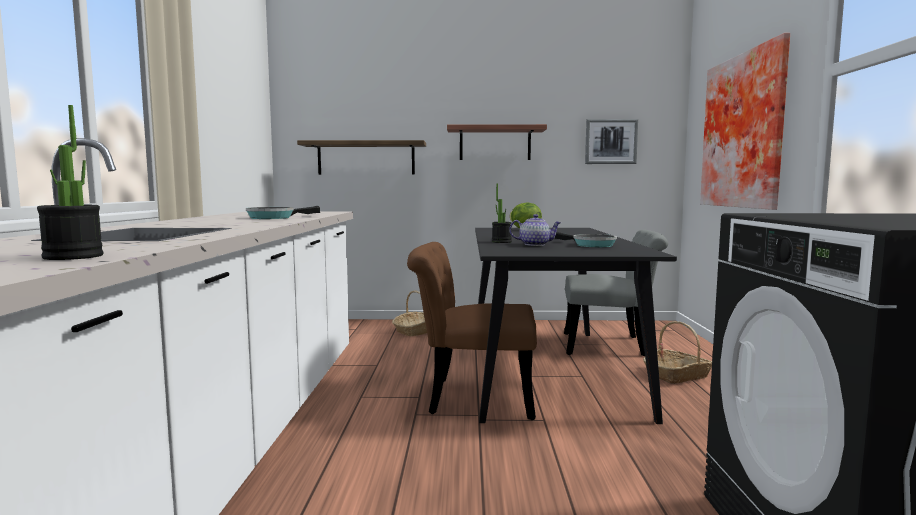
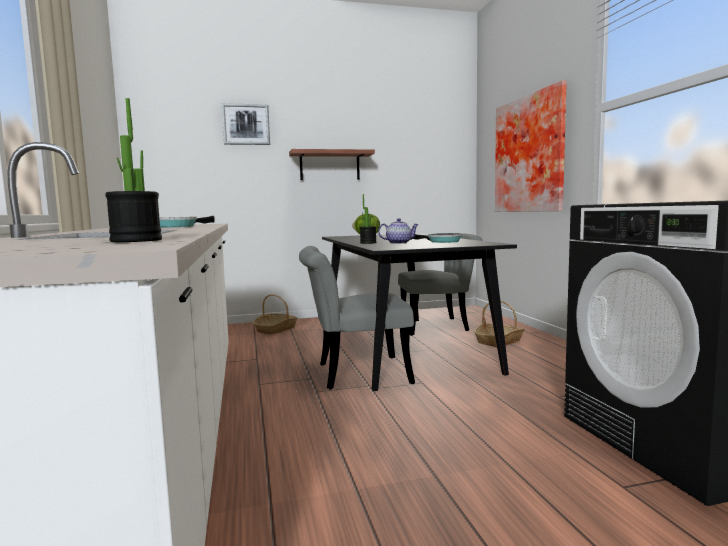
camera: 15 degrees left, 0 degrees up
(366, 158) = (215, 179): shelf -> none
(471, 397) = (354, 373): brown chair -> grey chair
(611, 141) = (421, 164): picture -> picture (246, 124)

